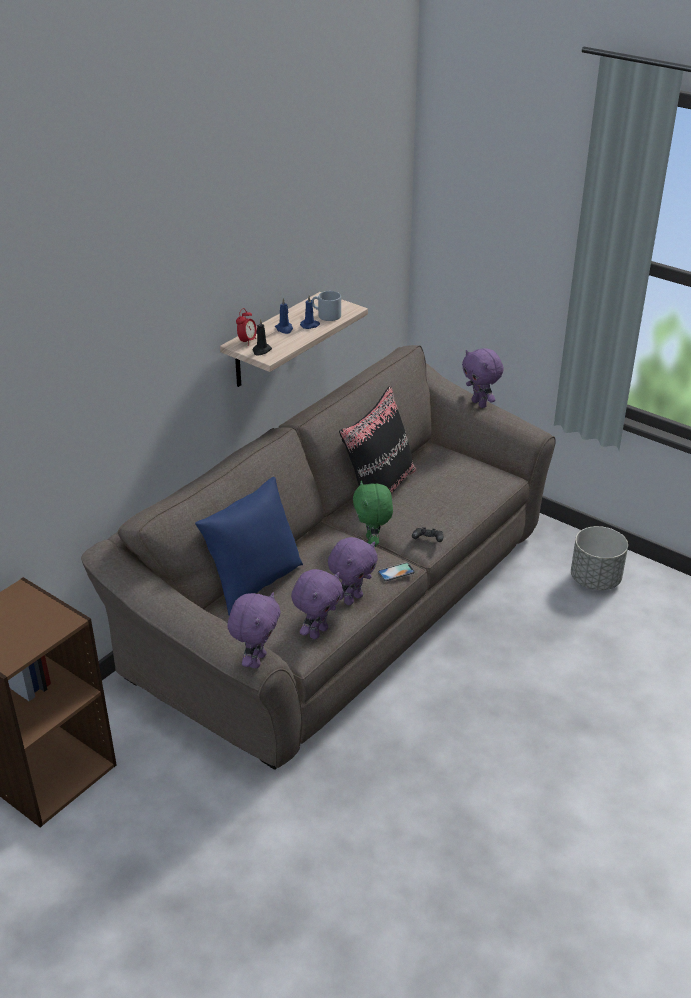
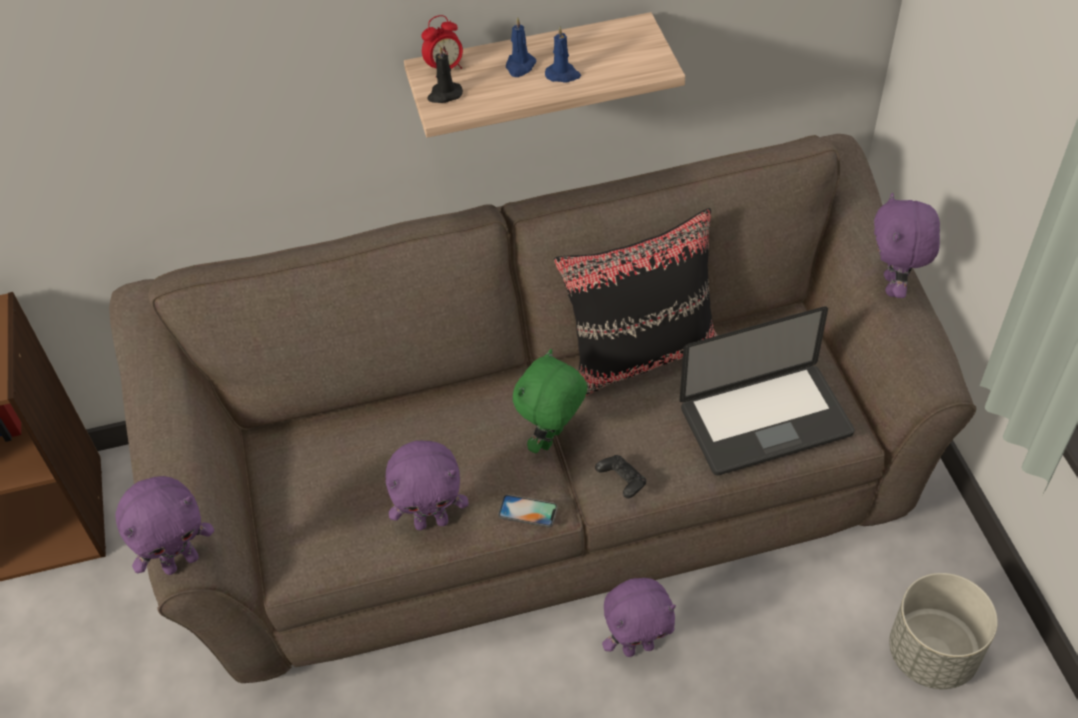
camera: 40 degrees right, 15 degrees up
(254, 584) = (340, 423): blue pillow -> none
(317, 632) = (341, 548): purple plush toy -> purple plush toy (638, 646)
(325, 315) = (606, 64): grey mug -> none
(467, 488) = (765, 421): none -> laptop

